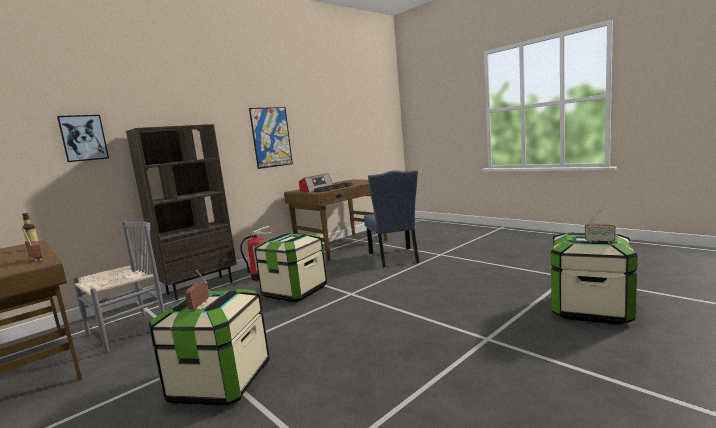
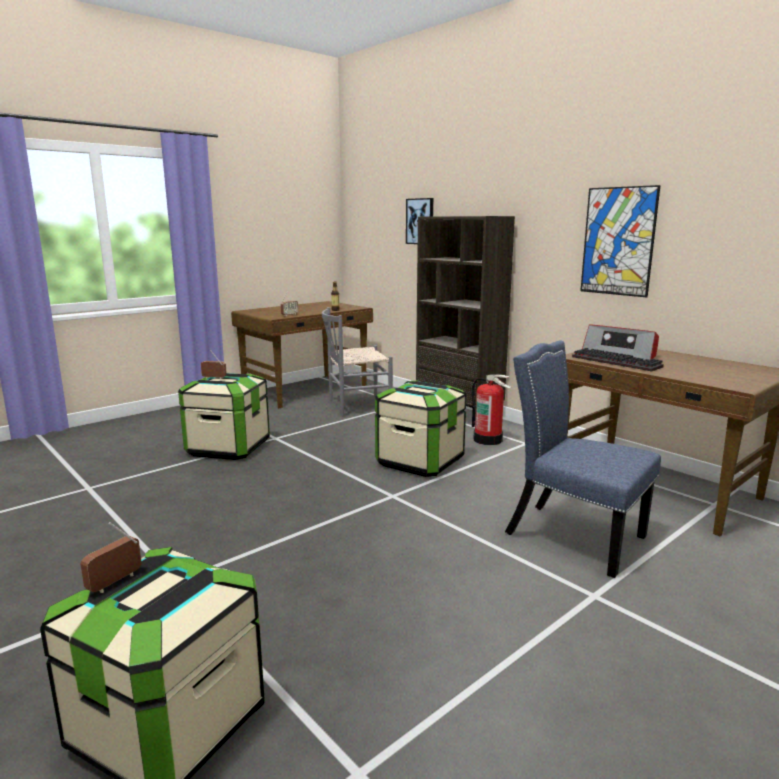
camera: 90 degrees right, 5 degrees up
(131, 330) = (356, 406): grey chair -> grey chair turned 120 degrees clockwise
(394, 257) = (576, 537): blue chair -> blue chair turned 45 degrees clockwise

